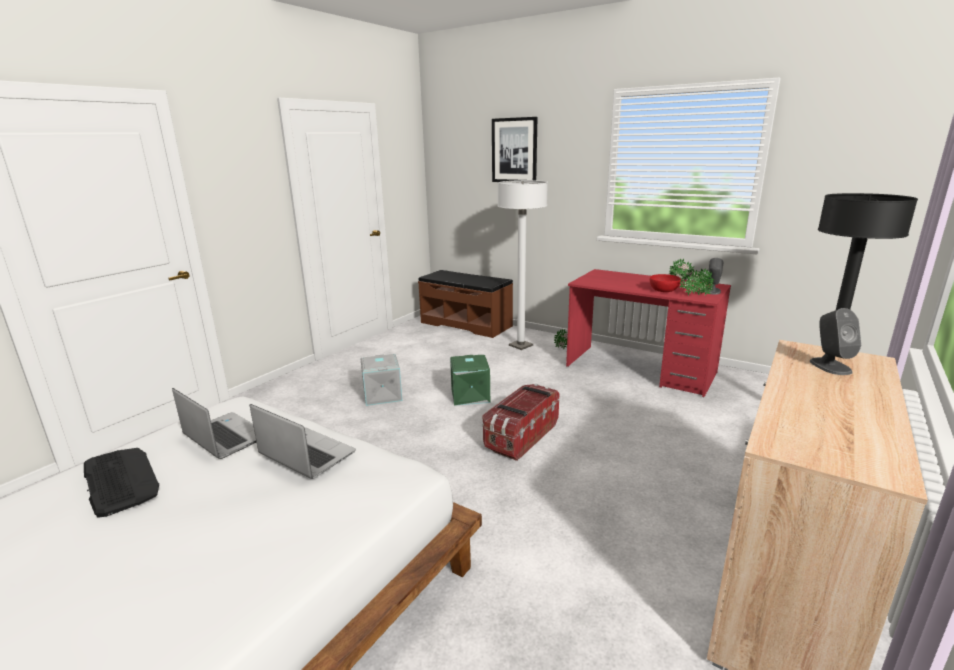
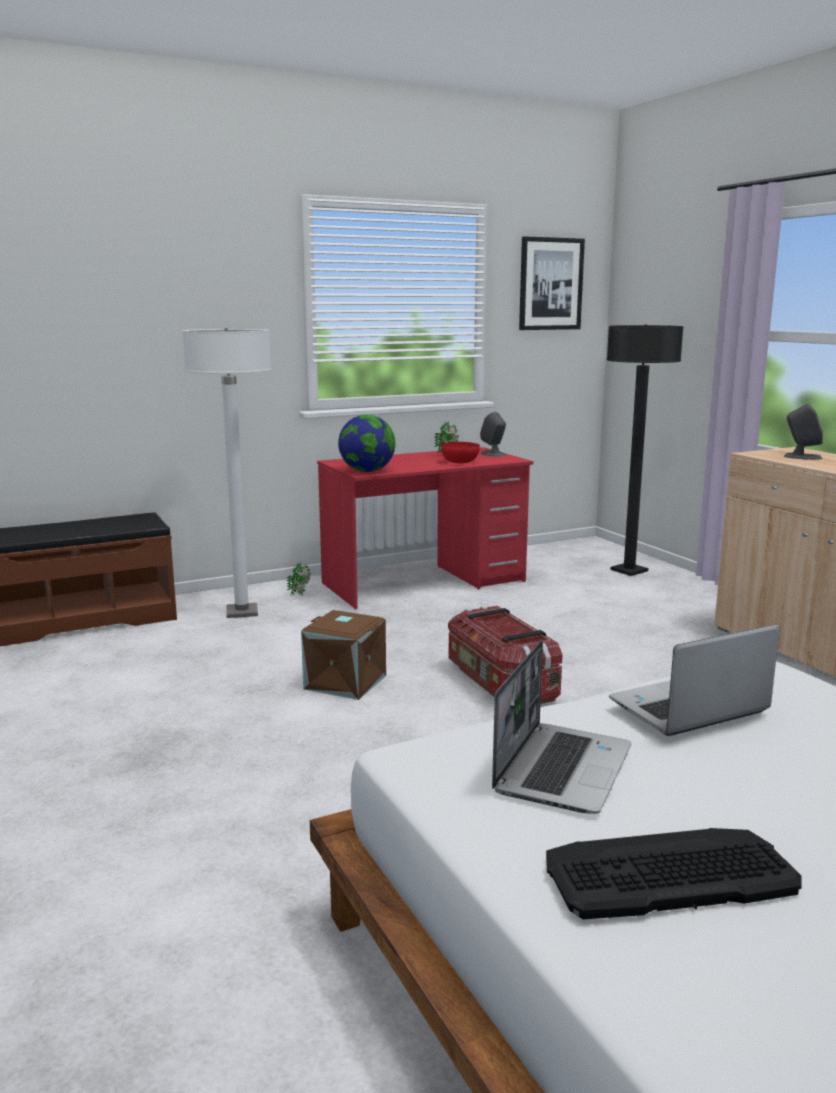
camera: 60 degrees left, 5 degrees down
(224, 437) = (562, 768): laptop -> laptop turned 135 degrees clockwise
(381, 395) = (234, 745): grey storage box -> none
(469, 395) = (344, 682): green storage box -> brown storage box
(514, 150) = (135, 280): picture -> picture (550, 284)
(588, 282) = (367, 471): none -> globe
(695, 295) = (496, 459): potted plant -> none

